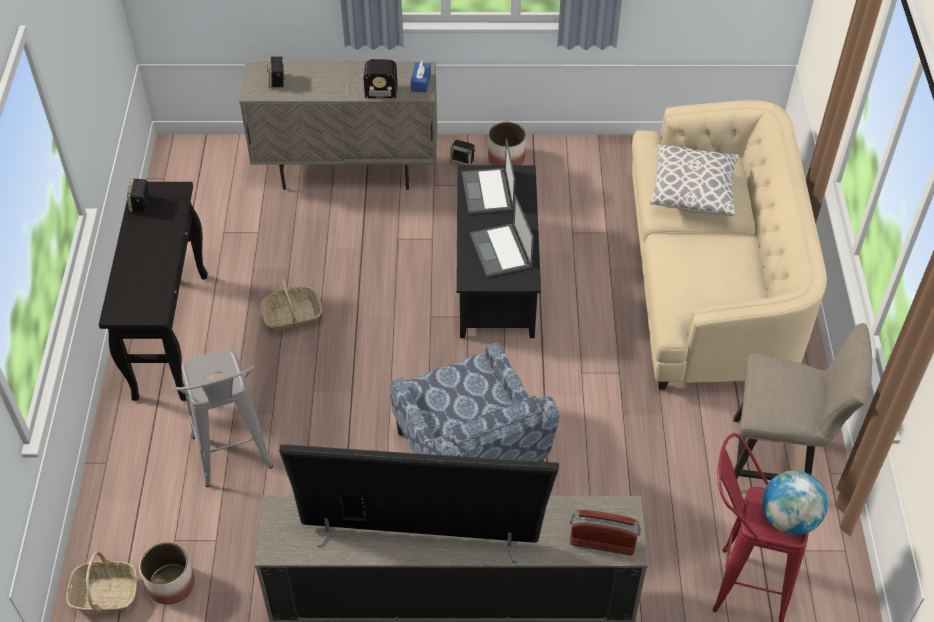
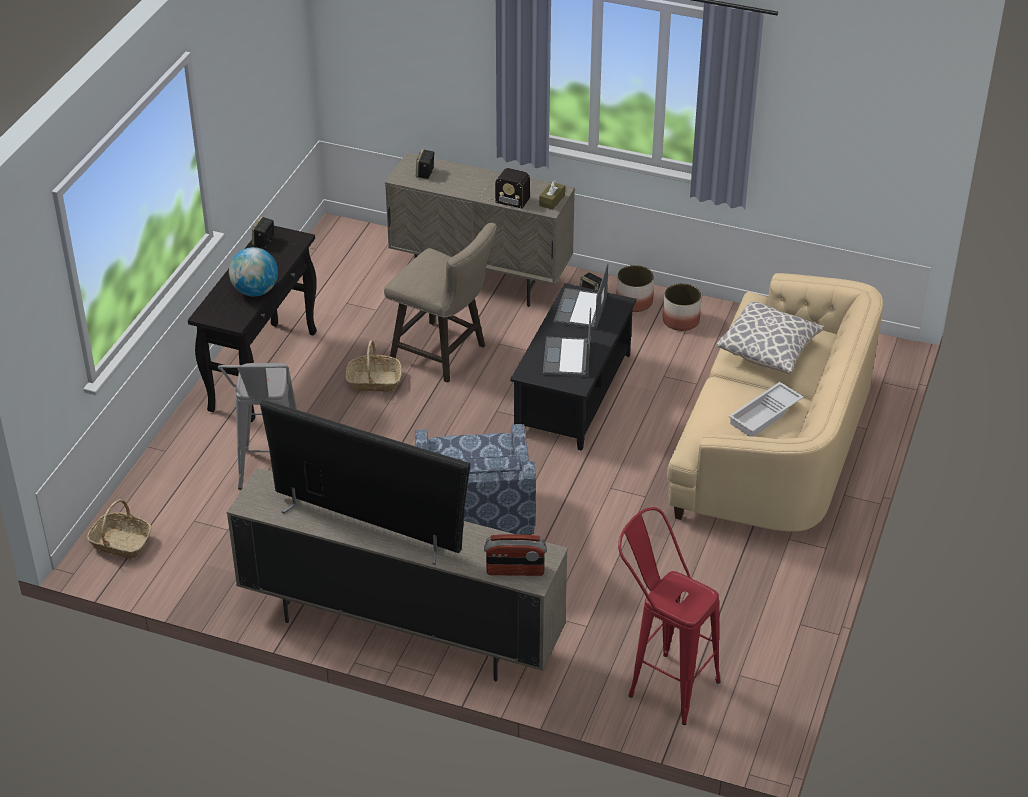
camera: 20 degrees right, 10 degrees down
(171, 583) = (177, 550): planter -> planter (681, 320)
(421, 82) = (552, 200): blue tissue box -> brown tissue box
(602, 542) = (515, 570): radio -> radio turned 150 degrees clockwise
(727, 266) = (765, 415): none -> white tray
(777, 462) = (755, 602): beige stool -> beige stool (444, 355)
(789, 519) = (691, 601): globe -> globe (255, 291)

